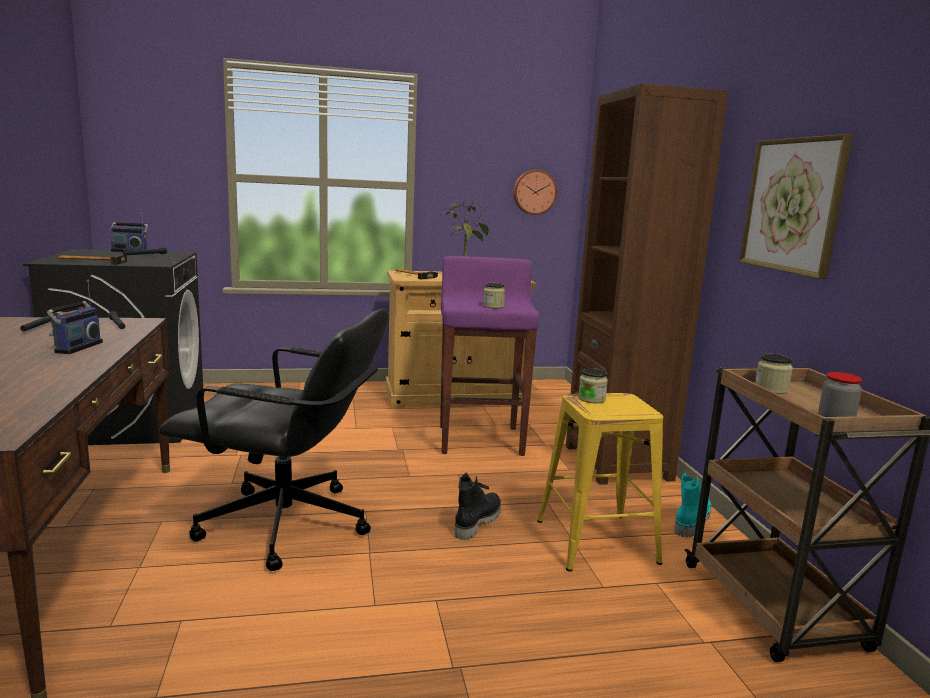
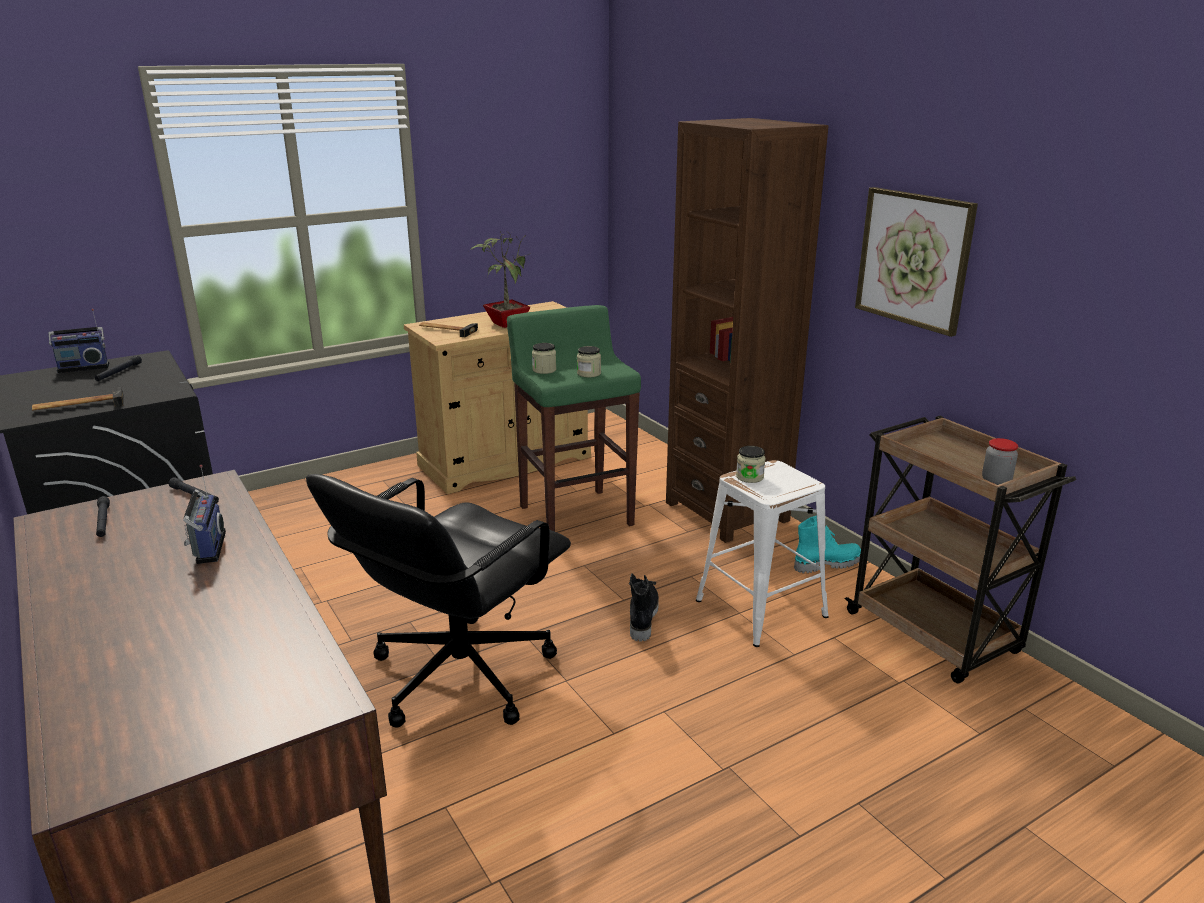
camera: 20 degrees left, 10 degrees up
(286, 526) = (458, 675): black office chair -> black office chair turned 135 degrees clockwise
(480, 439) = (575, 515): purple stool -> green stool
(534, 192) = (556, 197): wall clock -> none
(596, 541) = (761, 609): yellow stool -> white stool
(690, 521) = (826, 564): turquoise boot -> turquoise boot turned 60 degrees clockwise
(771, 389) = (924, 449): jar -> jar (544, 370)

